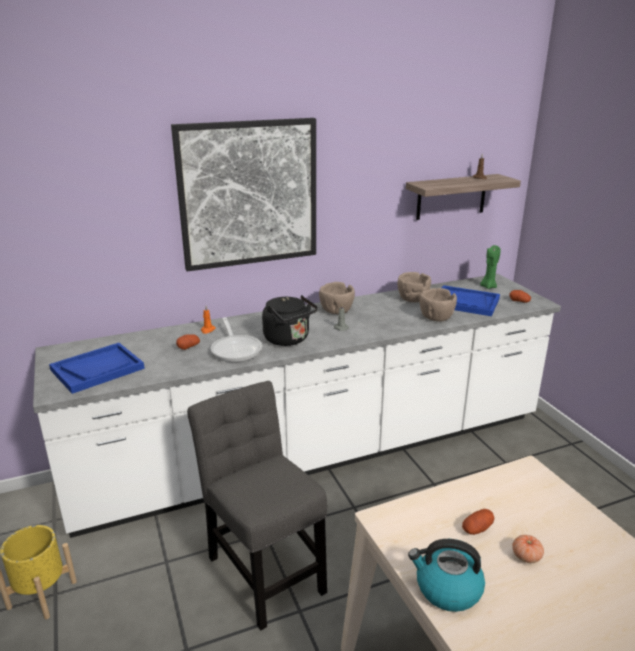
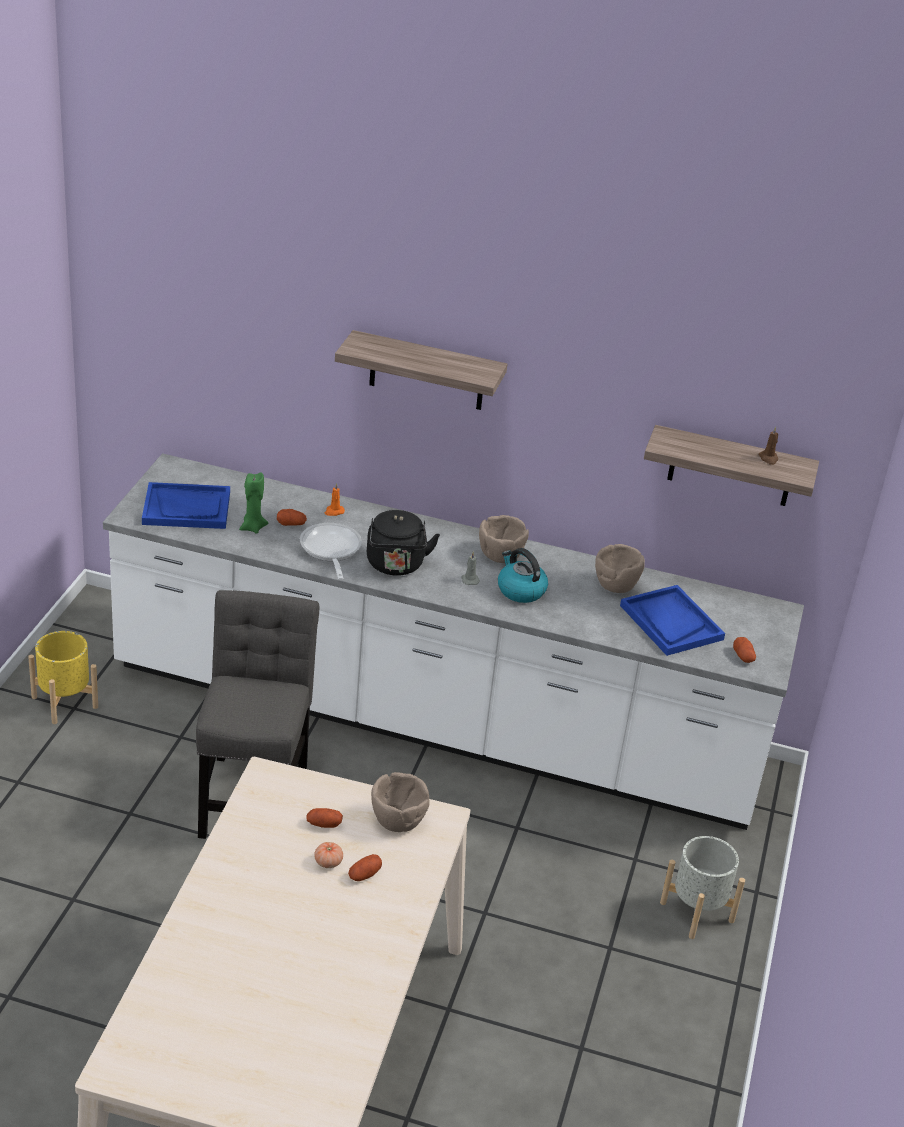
camera: 35 degrees right, 10 degrees up
(236, 349) = (330, 550): frying pan -> frying pan turned 150 degrees clockwise
(248, 194) = (427, 371): picture -> shelf
(436, 317) = (597, 622): brown bowl -> brown bowl (397, 819)
(447, 589) = (240, 840): kettle -> kettle (520, 590)
(488, 286) = (746, 616): green candle -> green candle (252, 527)
(560, 547) = (364, 875): none -> potato
(567, 470) = (697, 911): none -> grey planter

